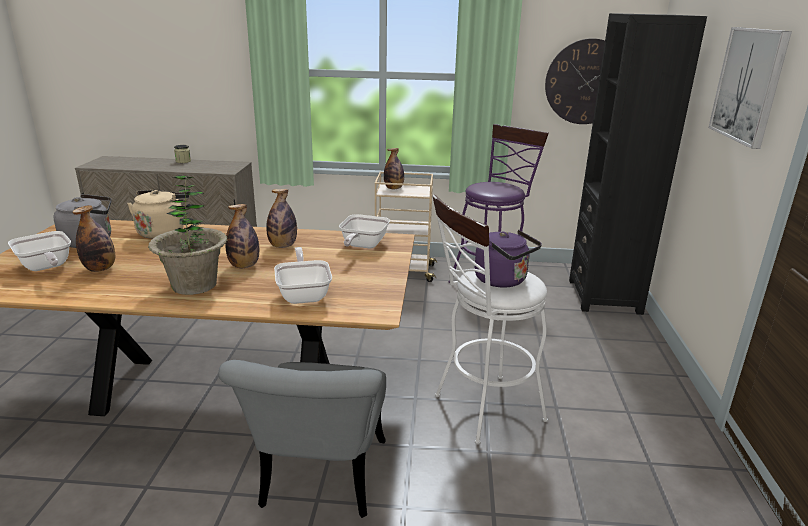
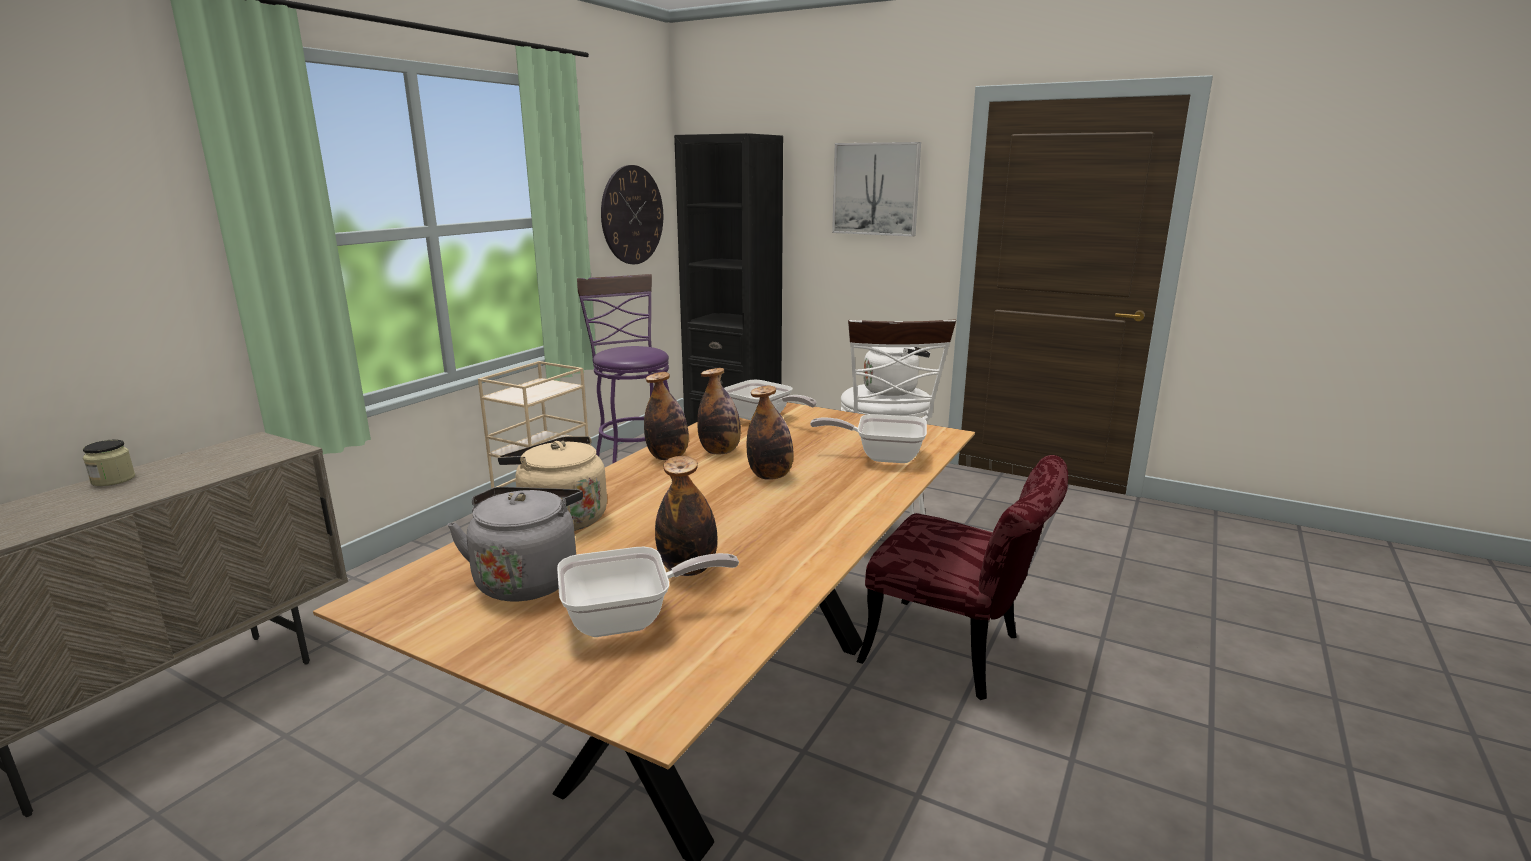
camera: 65 degrees left, 5 degrees down
(194, 285) = (813, 506): potted plant -> none
(320, 483) = (957, 653): grey chair -> red chair
(394, 188) = (519, 393): bottle -> bottle (668, 457)
(503, 281) = (893, 390): purple kettle -> white kettle

